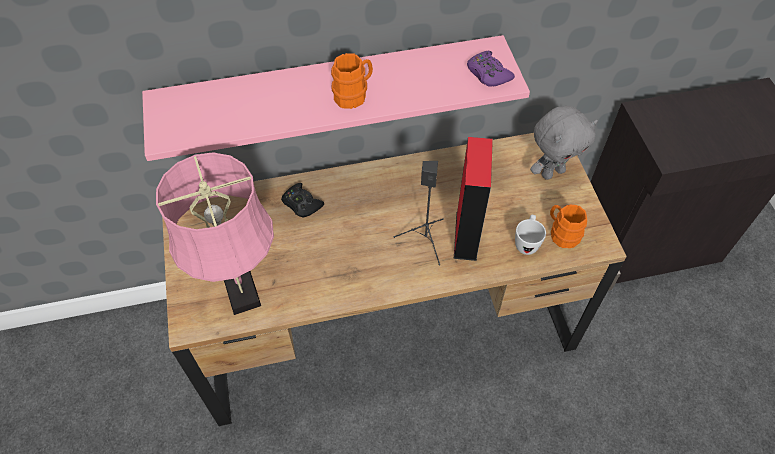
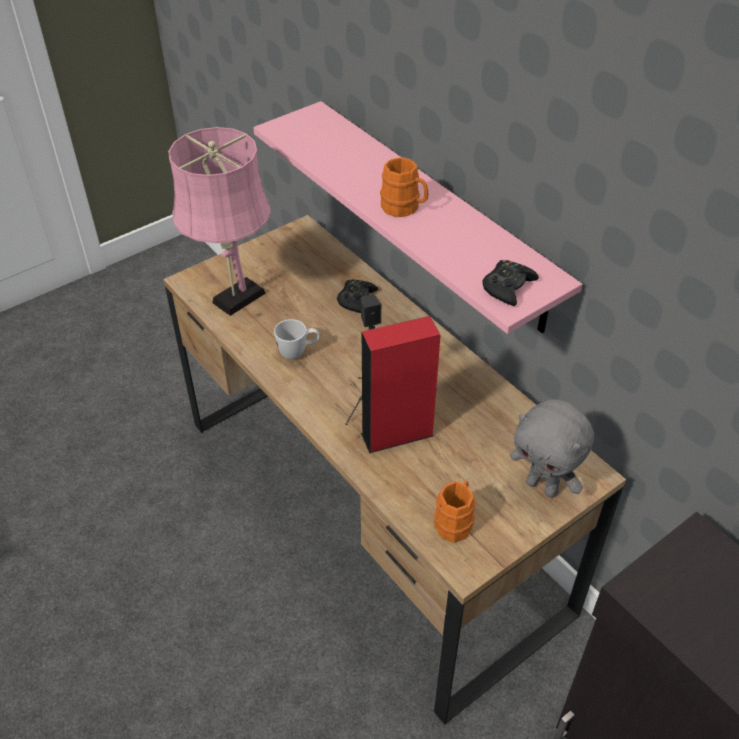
camera: 65 degrees right, 10 degrees down
(488, 74) = (508, 287): purple game controller -> black game controller
(526, 242) = (421, 491): white mug -> white mug (298, 352)

